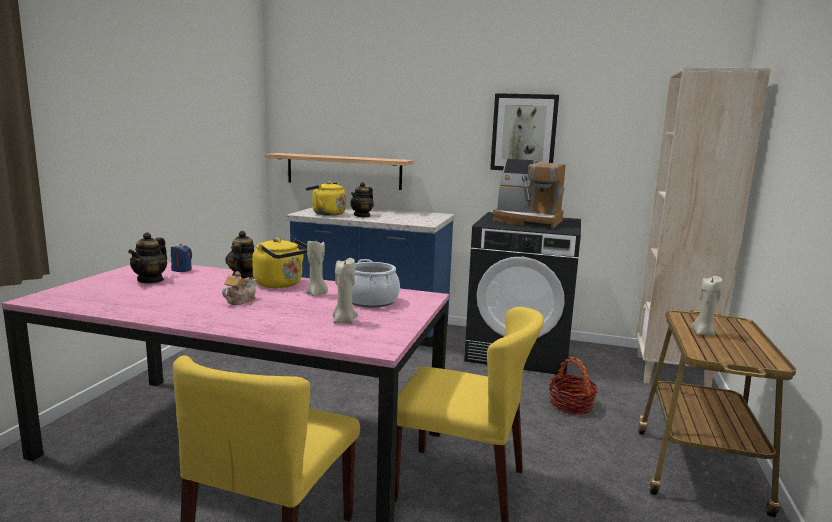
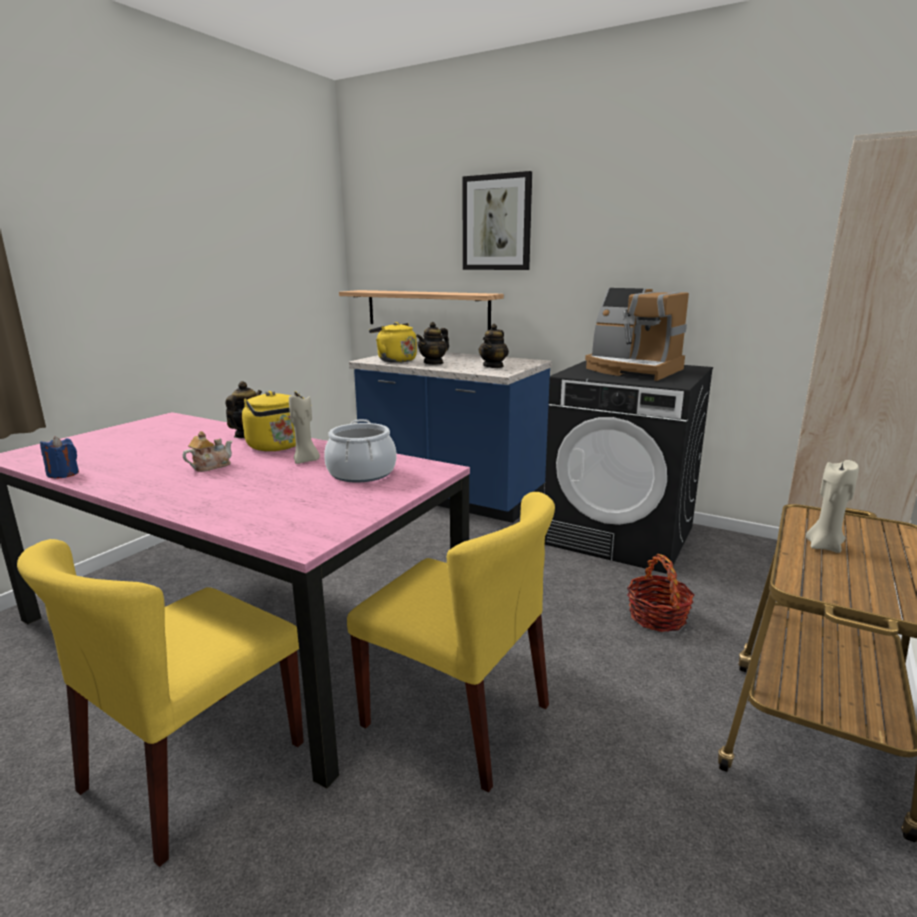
camera: 15 degrees right, 5 degrees up
(150, 280) = (147, 437): teapot -> teapot (493, 366)
(181, 270) = (193, 425): blue candle -> blue candle (63, 474)
(344, 321) = (300, 500): beige candle -> none
(524, 133) = (639, 253): picture -> picture (497, 223)

